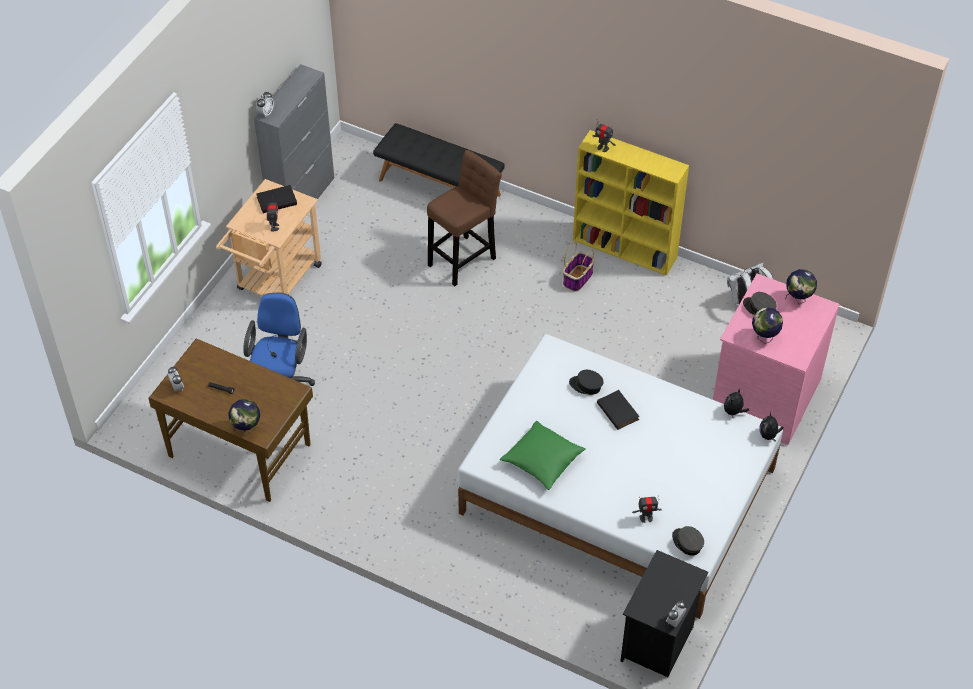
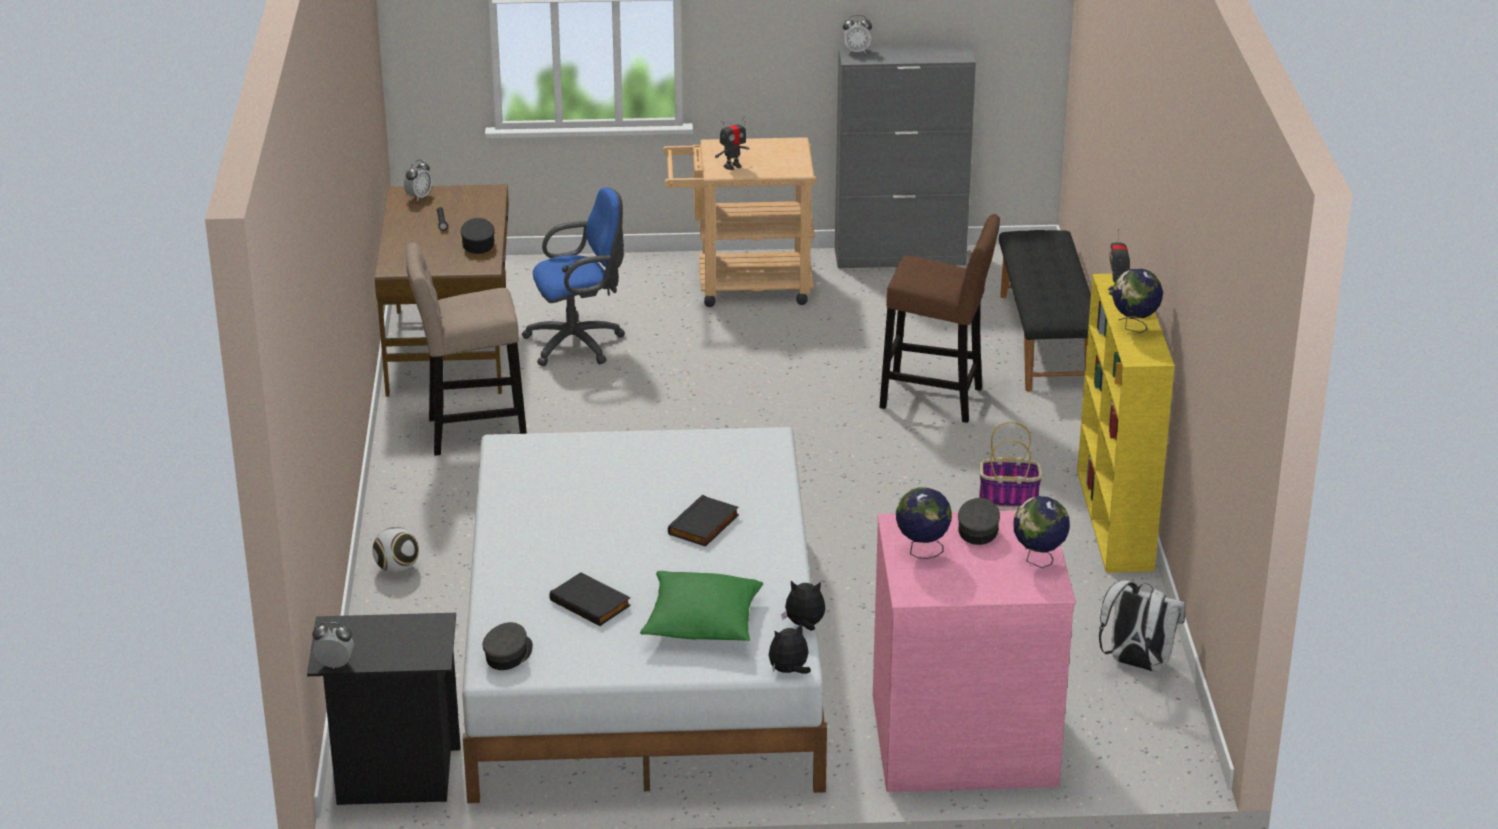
camera: 60 degrees right, 20 degrees down
(247, 429) = (394, 256): globe -> globe (1134, 327)
(277, 200) = (779, 154): black book -> black book (591, 602)
(343, 477) = (470, 433): none -> beige stool
(463, 567) = (397, 568): none -> football
(542, 461) = (553, 491): green pillow -> green pillow (702, 623)
(586, 385) = (726, 485): black cap -> black cap (478, 244)
(646, 518) = (526, 605): toy robot -> none

